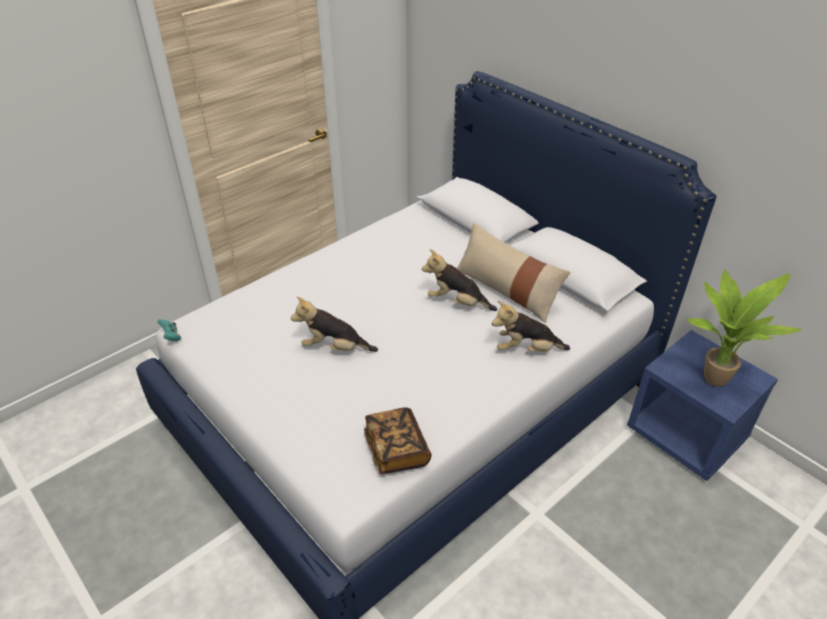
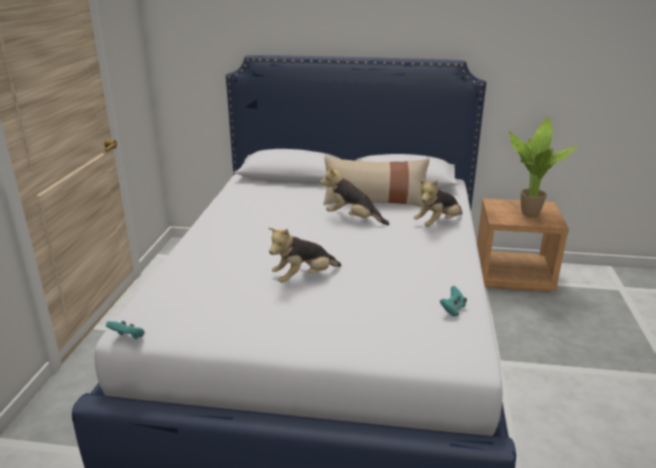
camera: 40 degrees left, 15 degrees down
(396, 450) = (453, 310): book -> turquoise game controller
(457, 302) = (353, 219): plush toy -> plush toy turned 45 degrees clockwise
(686, 435) = (513, 276): blue nightstand -> brown nightstand

